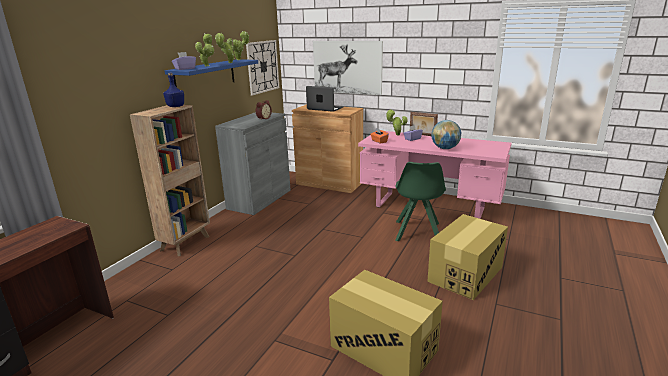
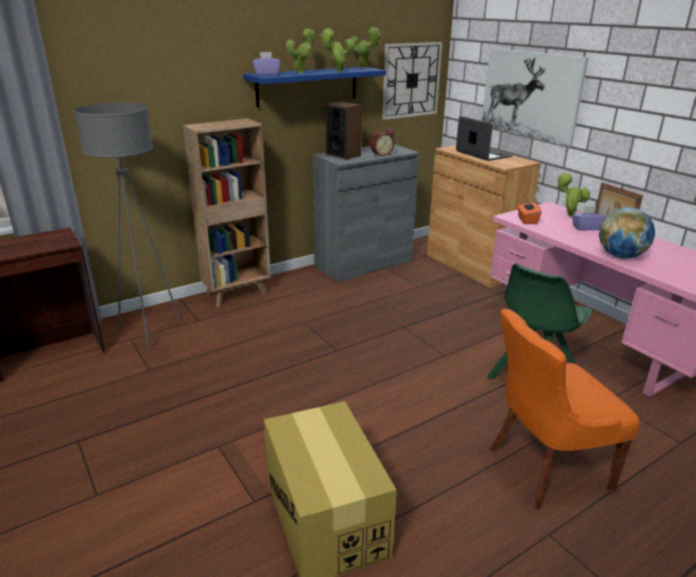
camera: 30 degrees right, 5 degrees up
(137, 290) = (149, 331): none -> grey floor lamp
(175, 106) = (242, 122): blue bottle -> none
(238, 122) = (343, 155): none -> speaker
(465, 274) = (544, 468): cardboard box -> orange chair

